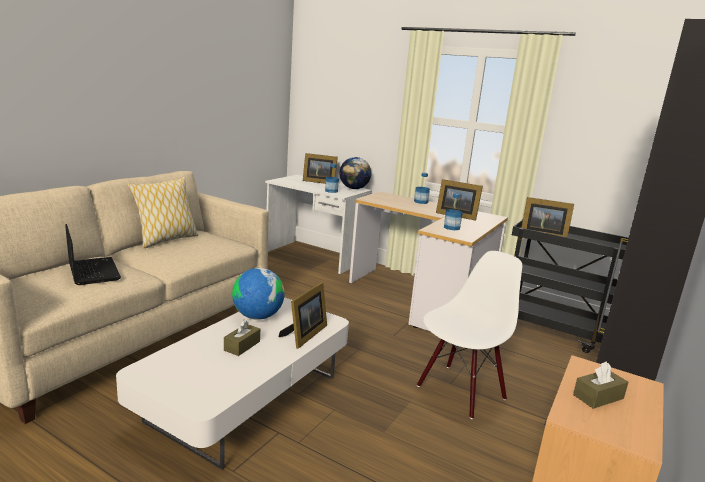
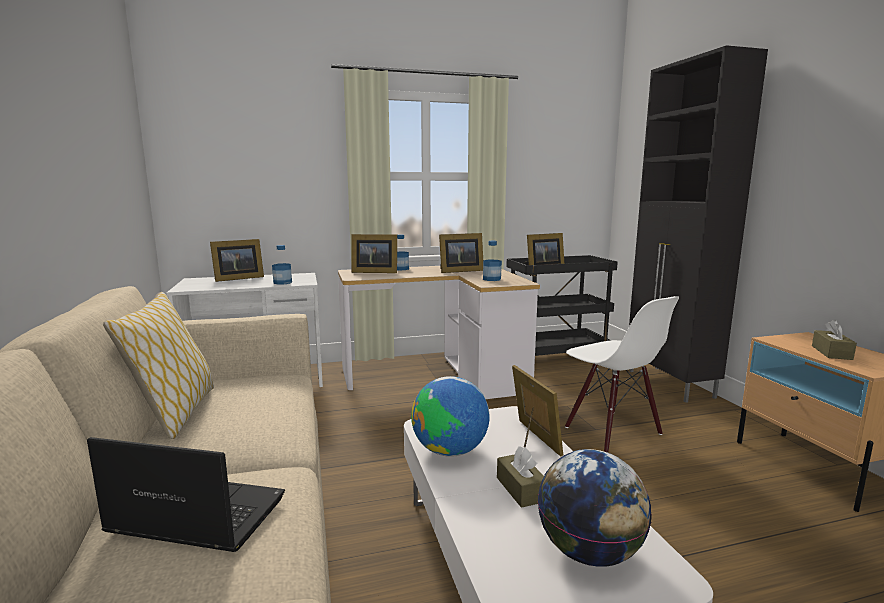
camera: 45 degrees left, 5 degrees down
(353, 188) = (296, 275): globe -> globe (589, 552)
(395, 199) = (373, 272): none -> picture frame
(460, 391) = (612, 431): white chair -> white chair turned 150 degrees clockwise

